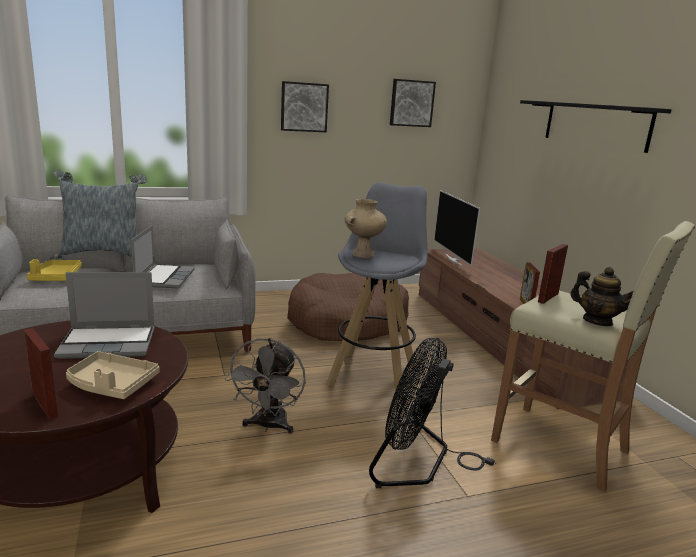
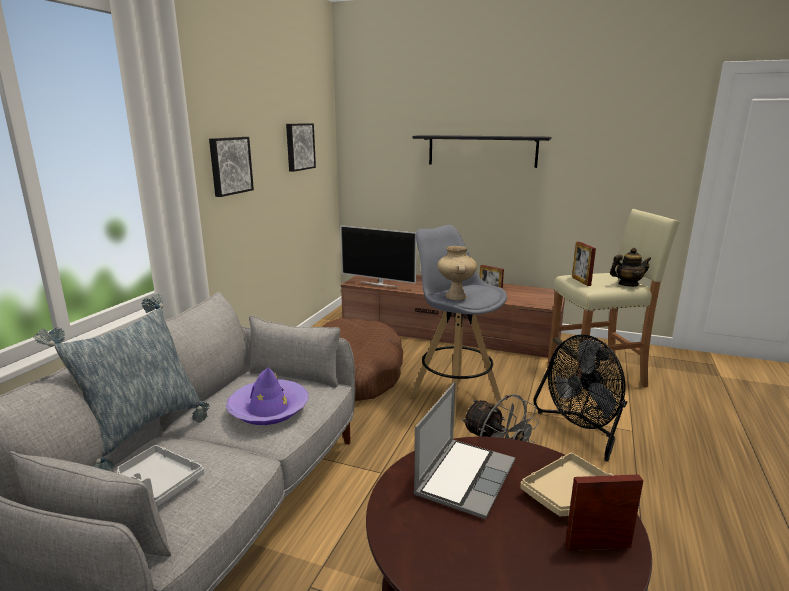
camera: 50 degrees left, 0 degrees up
(56, 277) = (158, 484): yellow tray -> grey tray
(164, 278) = (268, 409): laptop -> purple hat

